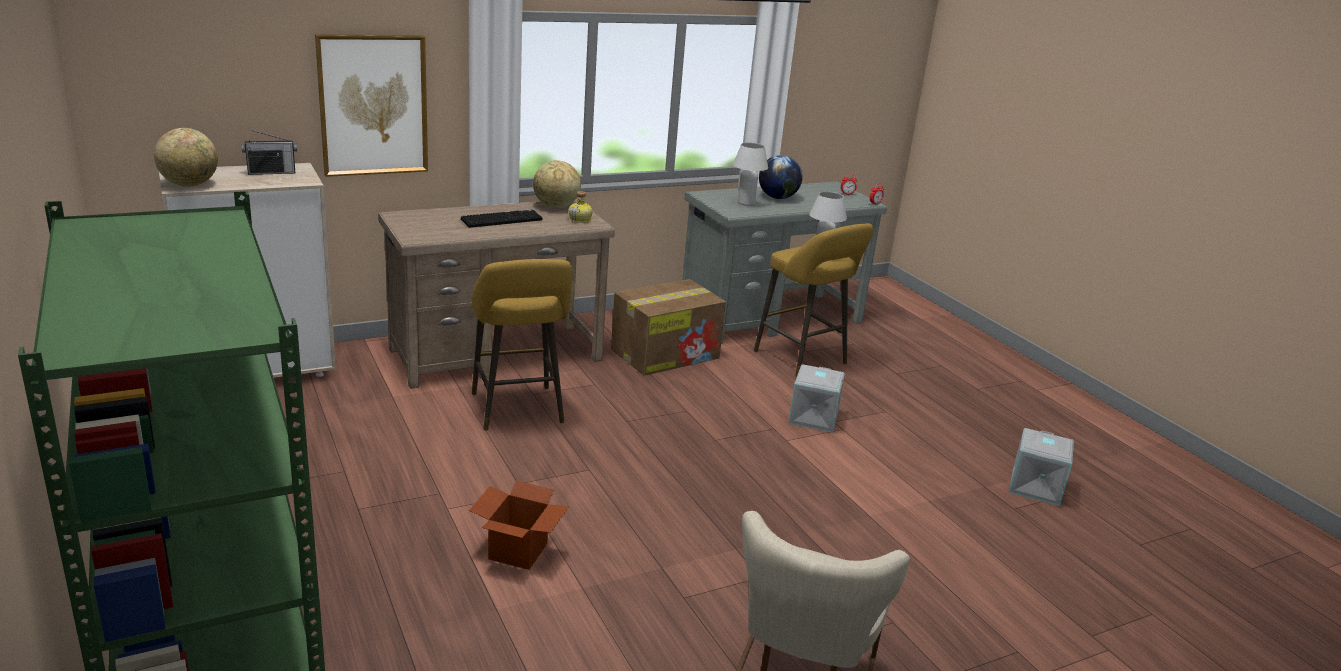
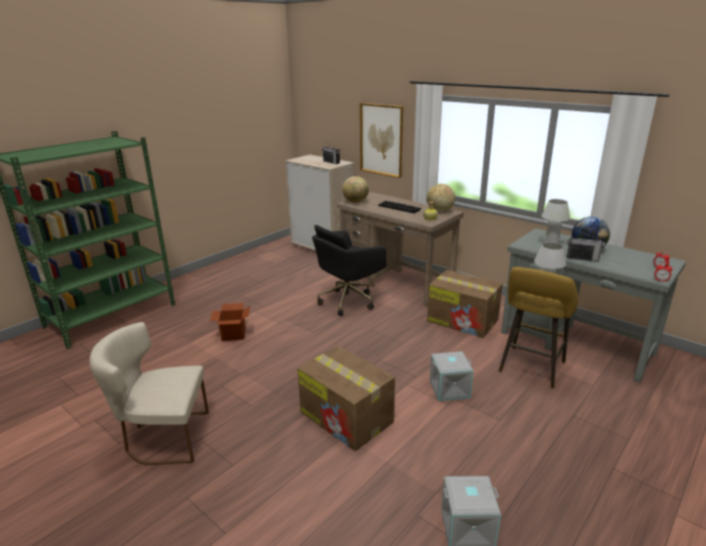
camera: 70 degrees right, 0 degrees up
(190, 185) = (299, 160): globe -> globe (355, 202)
(518, 411) = (349, 301): yellow stool -> black office chair
(798, 207) = (582, 258): none -> radio
(833, 503) = (347, 417): none -> cardboard box

